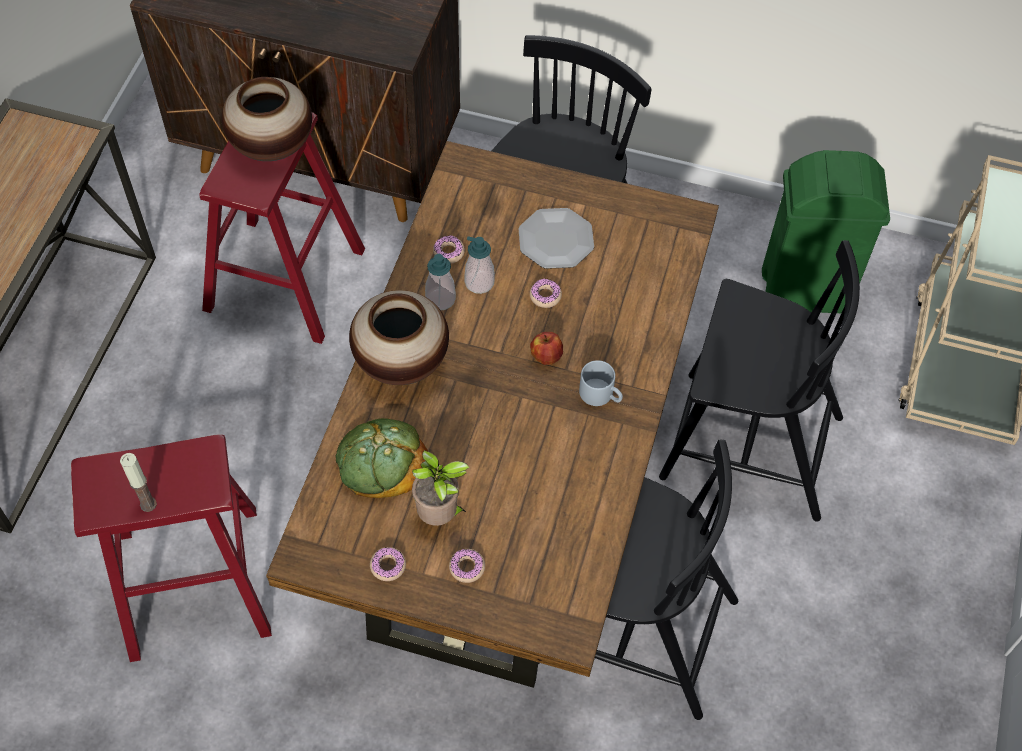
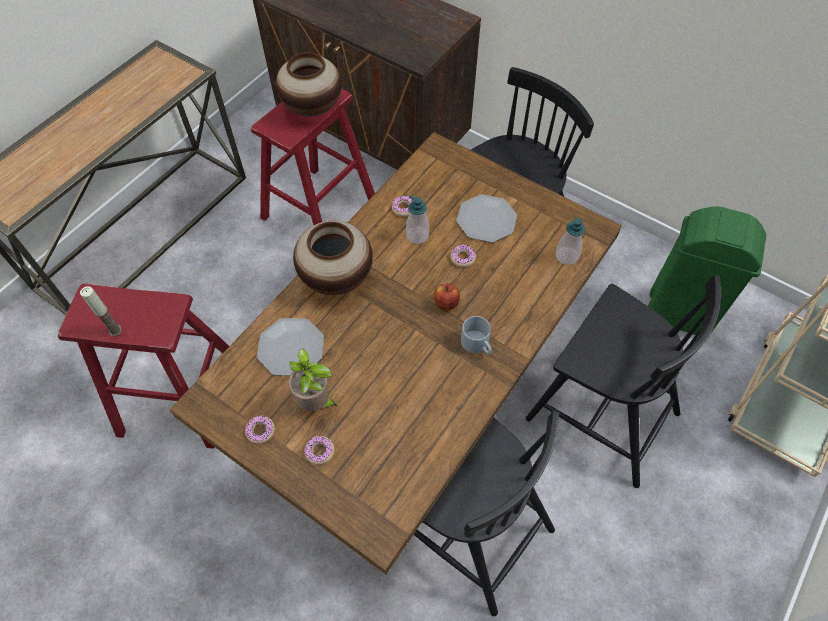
camera: 20 degrees right, 0 degrees up
(381, 461) = (291, 348): bread -> plate
(440, 299) = (384, 240): soap dispenser -> soap dispenser (566, 256)

